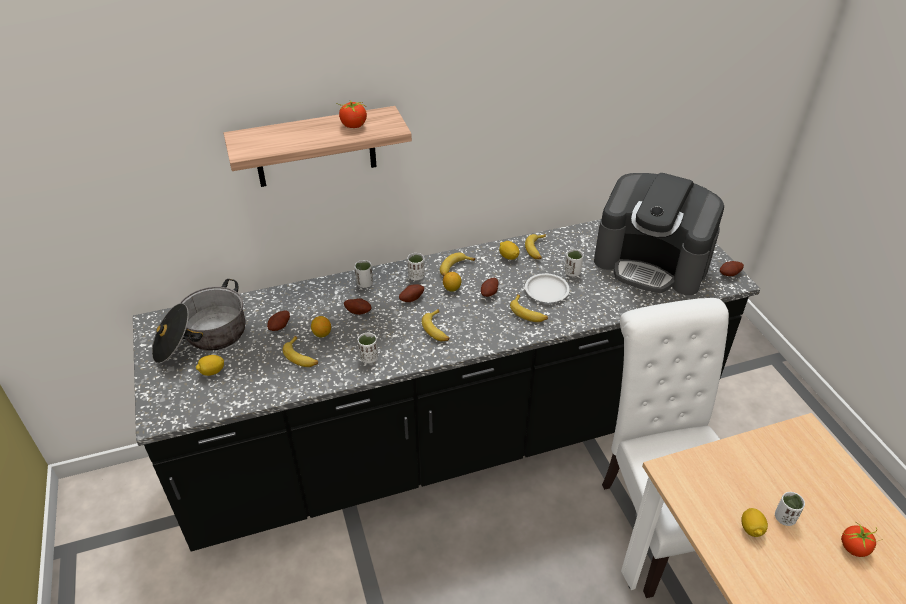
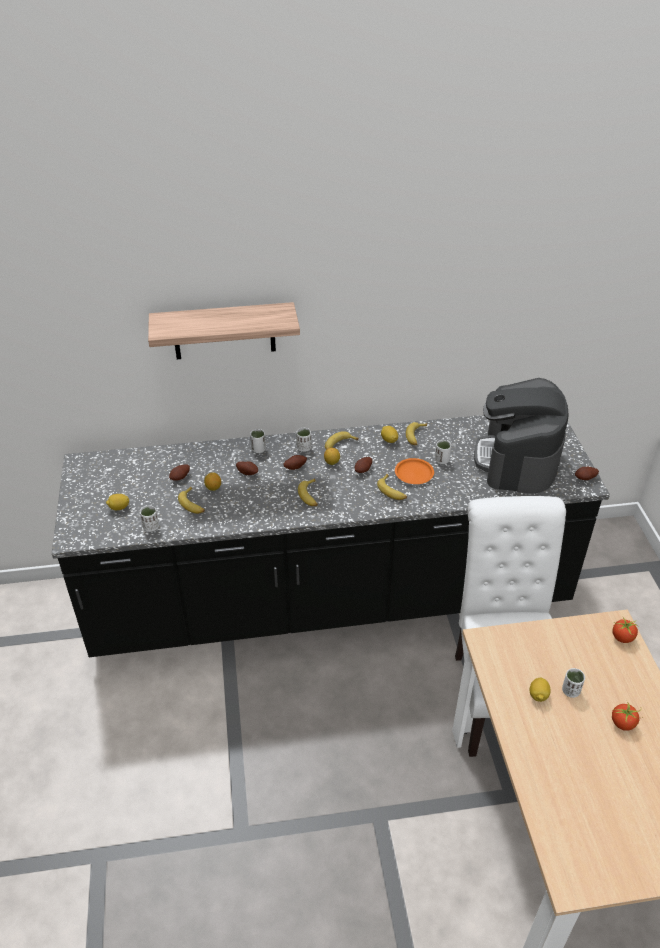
camera: 10 degrees right, 0 degrees up
(202, 338) = (116, 479): cooking pot -> none
(353, 126) = (254, 317): tomato -> tomato (622, 637)
(369, 358) = (247, 512): white cup -> white cup (151, 527)
(547, 291) = (414, 474): white plate -> orange plate
(652, 263) = (517, 460): coffee machine -> coffee machine turned 60 degrees clockwise

